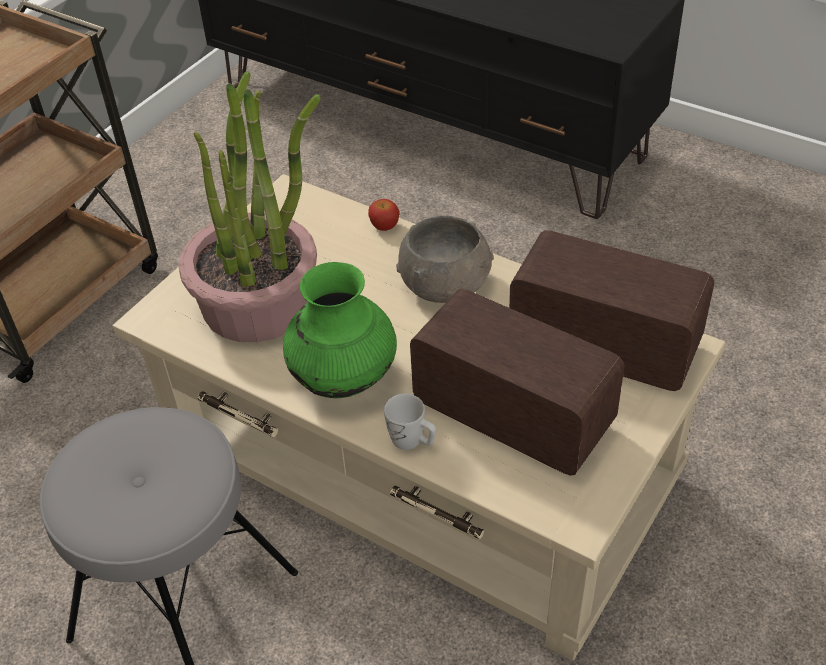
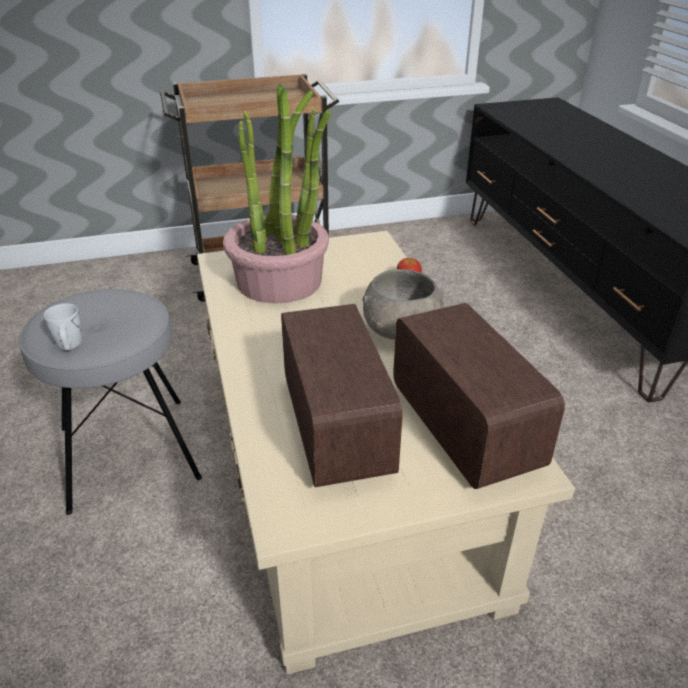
camera: 40 degrees right, 10 degrees down
(344, 379) = (266, 343): green vase -> none
(412, 441) = (253, 400): white mug -> white mug (69, 346)

